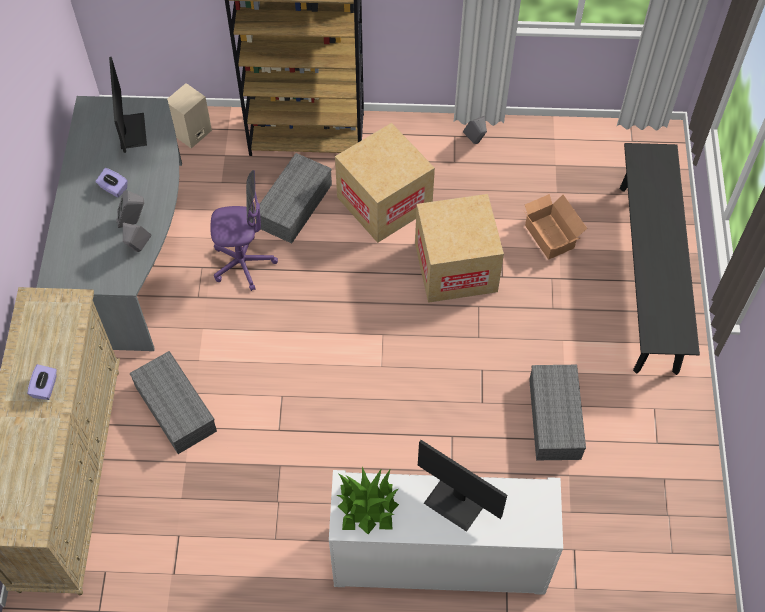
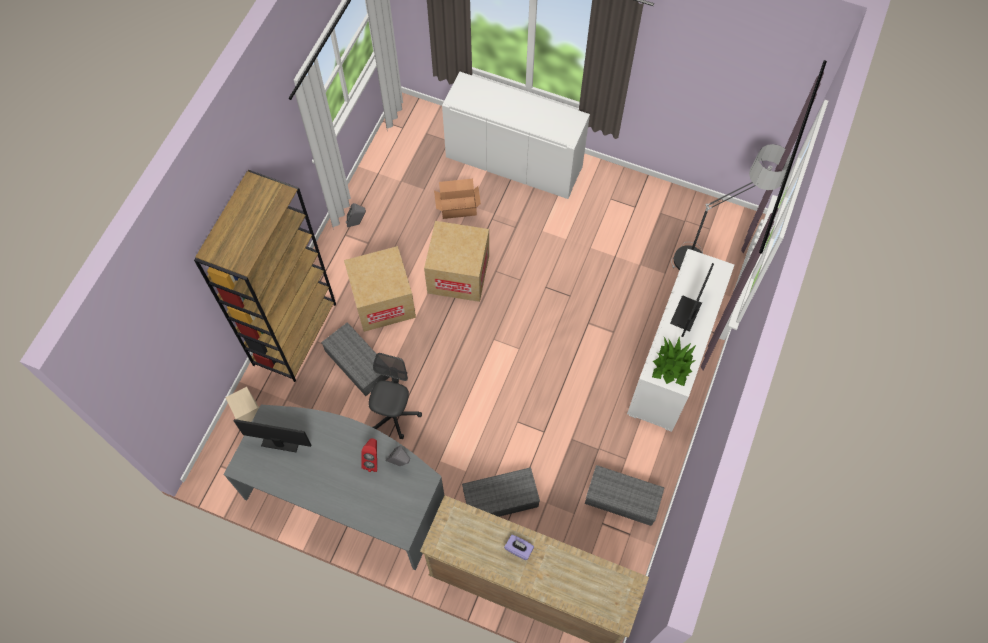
camera: 70 degrees left, 5 degrees up
(113, 188) = (333, 467): purple tissue box -> none
(133, 222) = (373, 460): grey speaker -> red speaker
(243, 264) = (394, 415): purple office chair -> grey office chair
(454, 504) = (687, 314): monitor -> monitor turned 150 degrees clockwise
(555, 420) = (598, 257): grey storage box -> grey storage box (623, 498)
(633, 565) = (710, 253): none -> floor lamp
(648, 276) = (514, 162): black bench -> white cabinet

